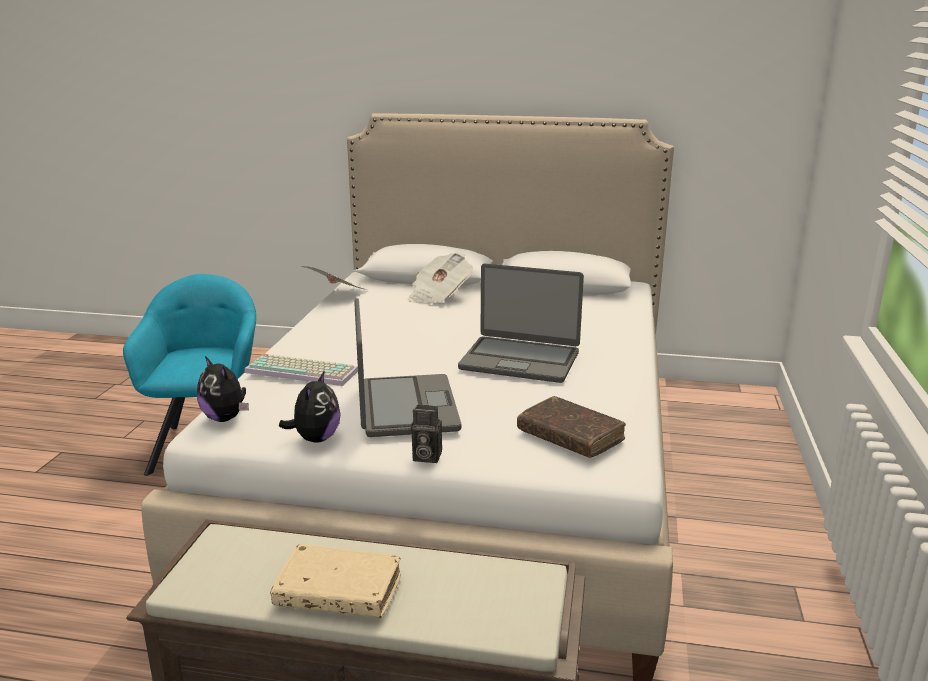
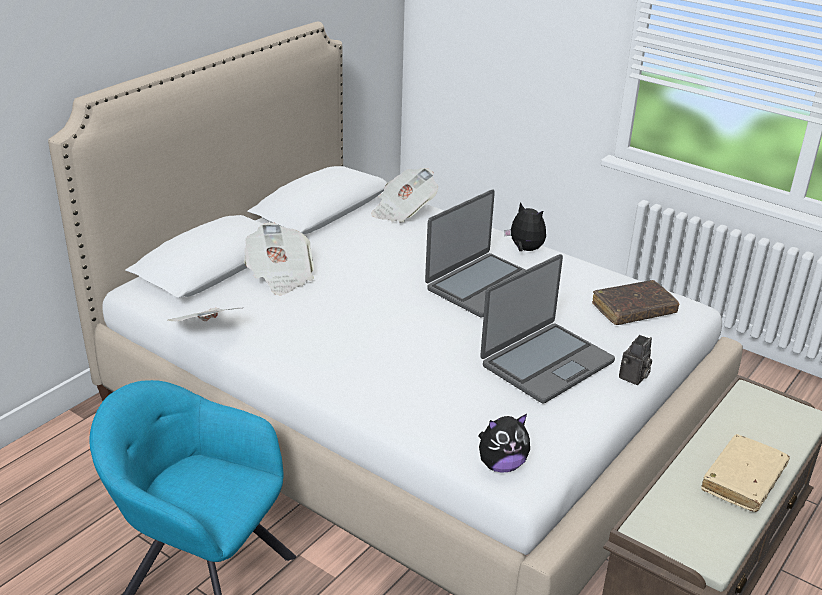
camera: 65 degrees left, 10 degrees up
(304, 371) = (429, 396): keyboard -> none
(315, 439) = (575, 422): plush toy -> plush toy (525, 250)
(405, 407) = (546, 363): laptop -> laptop turned 120 degrees clockwise
(612, 309) = (403, 211): none -> newspaper

